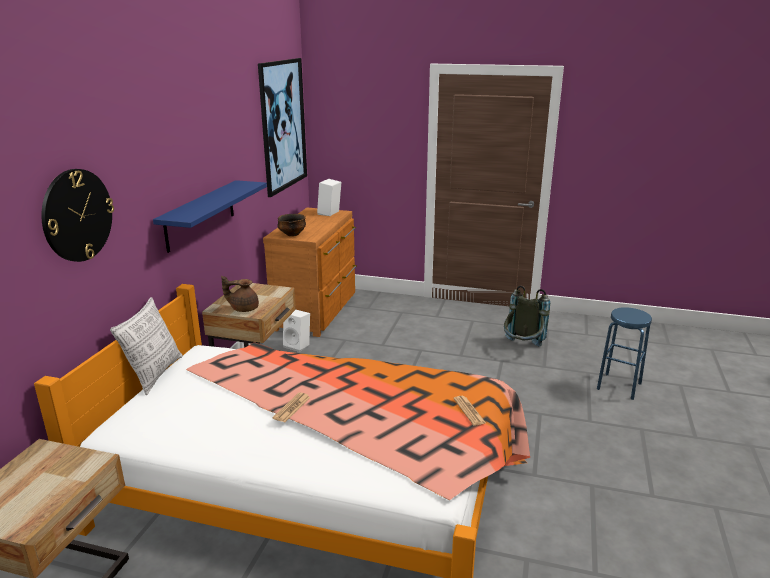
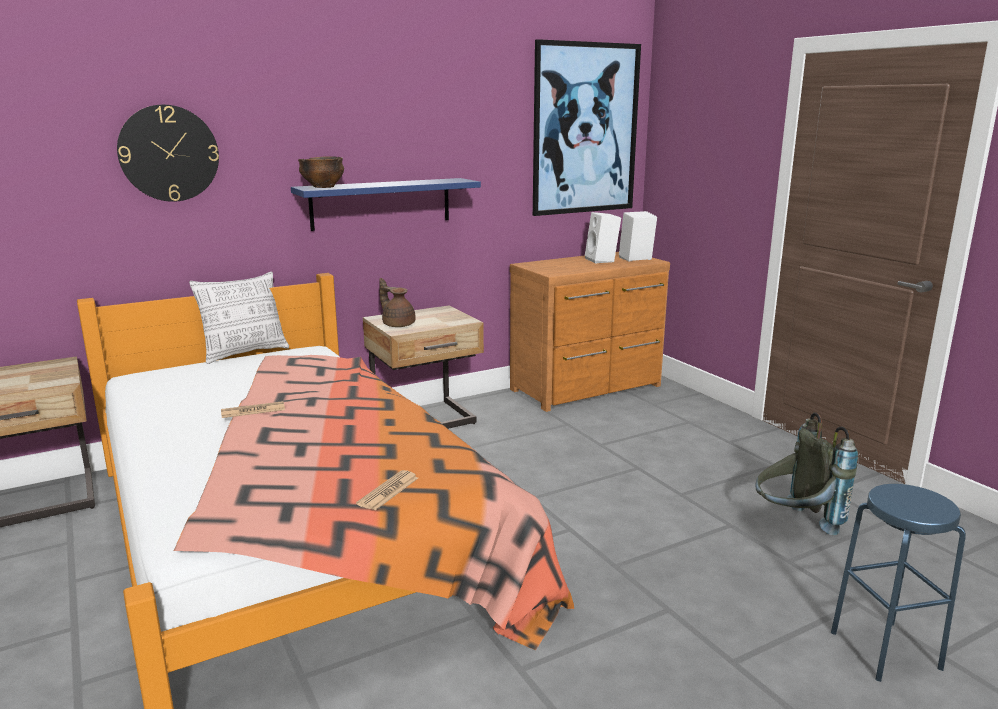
camera: 45 degrees right, 5 degrees down
(292, 234) = (543, 267): bowl -> bowl (323, 187)
(298, 345) = (510, 411): white speaker -> white speaker (602, 260)

